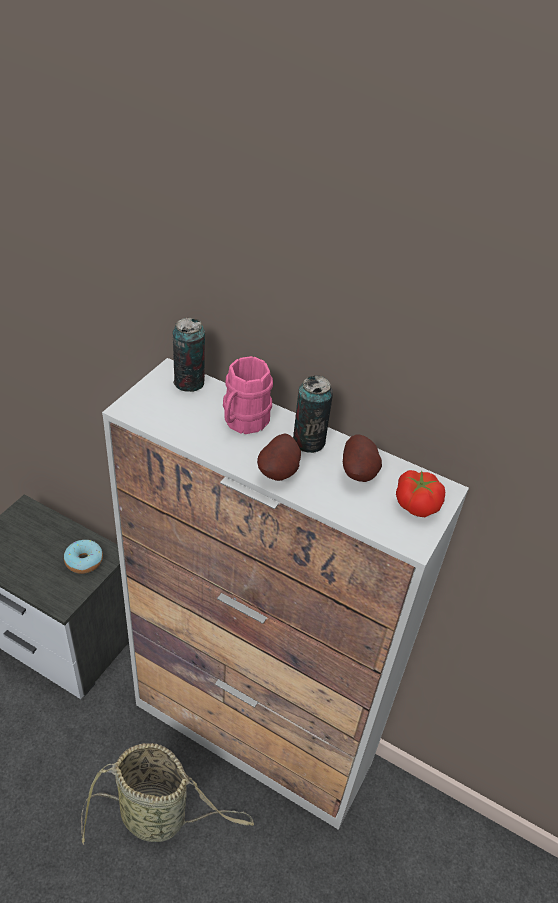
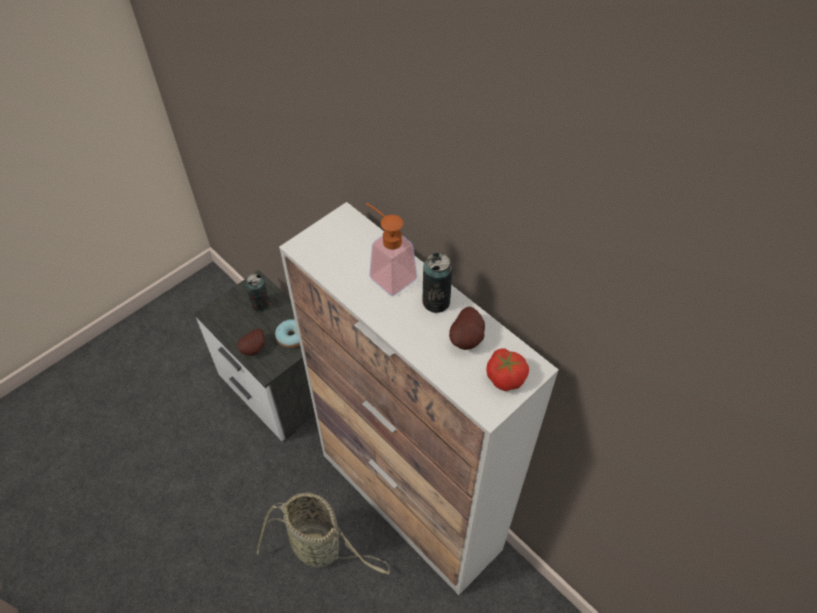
camera: 20 degrees right, 10 degrees up
(189, 382) = (356, 229): can -> can (260, 304)
(242, 422) = (387, 274): pink mug -> soap dispenser
(280, 472) = (401, 326): potato -> potato (255, 349)

